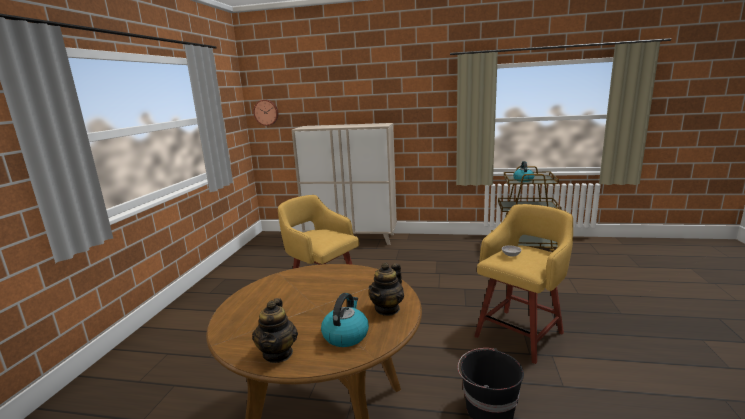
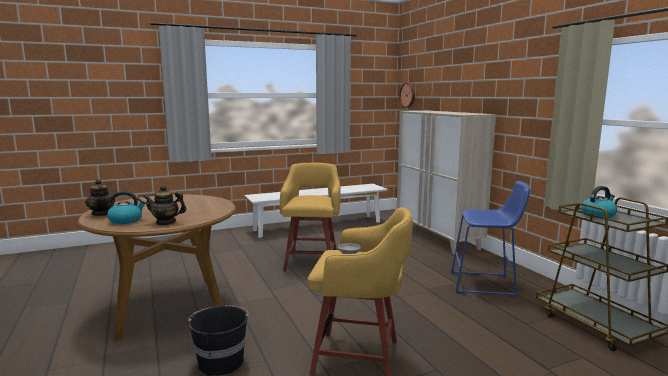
camera: 55 degrees right, 5 degrees down
(240, 273) = (318, 226): none -> white bench
(278, 353) = (102, 214): teapot -> teapot turned 90 degrees counterclockwise
(449, 253) = (486, 284): none -> blue stool

